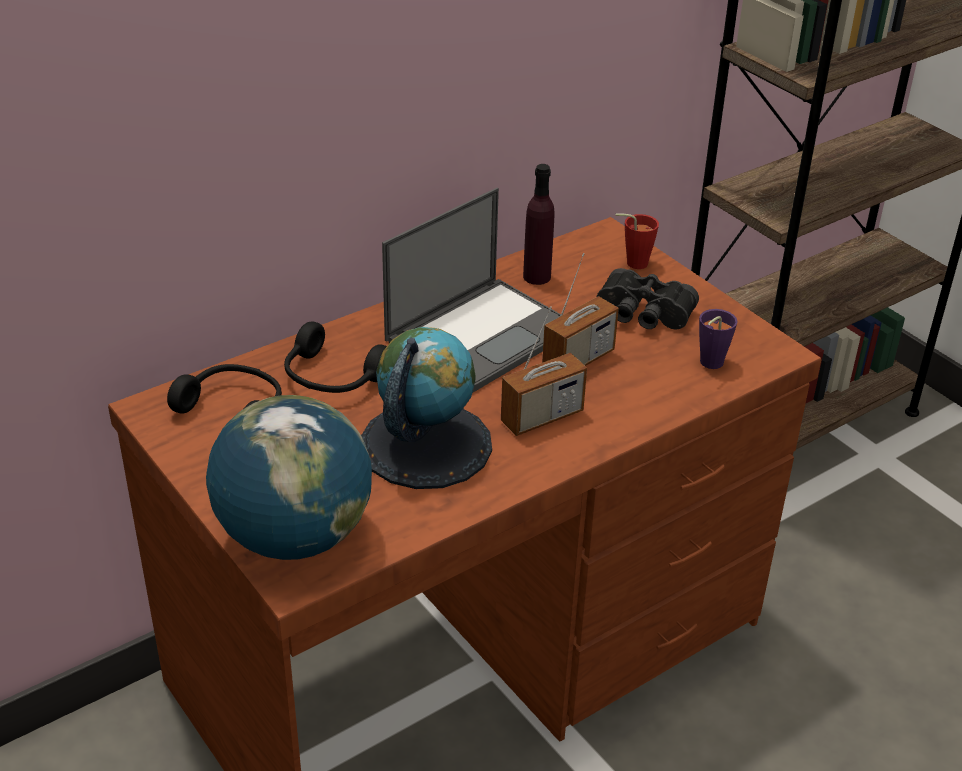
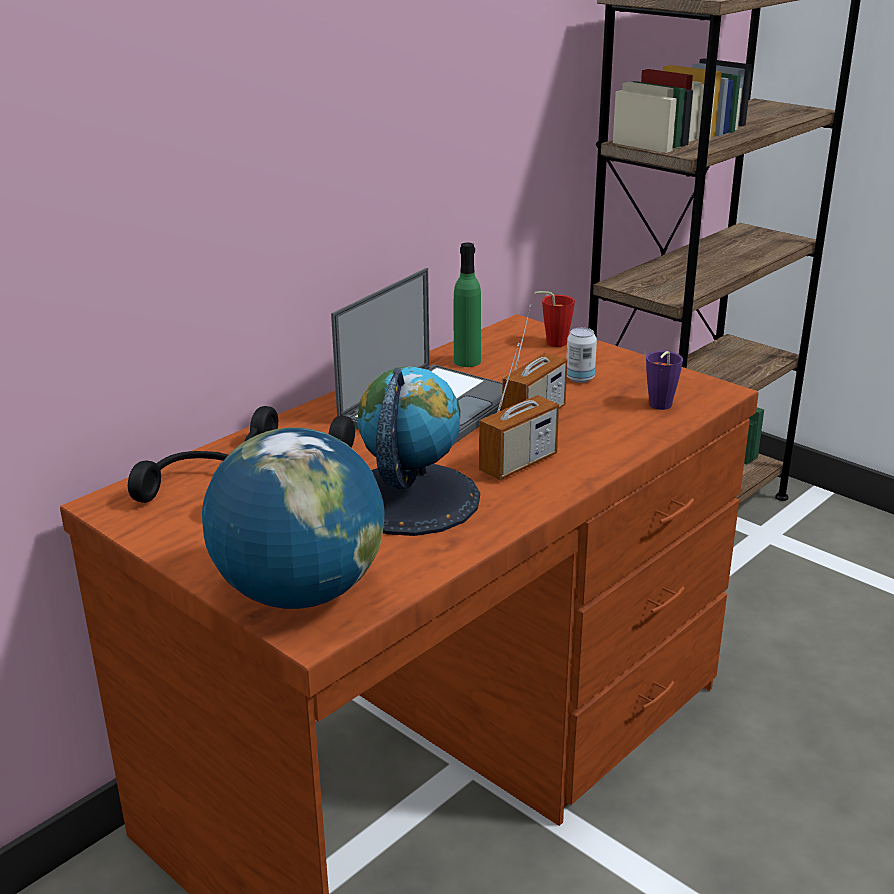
camera: 10 degrees left, 10 degrees down
(536, 277) = (467, 361): purple bottle -> green bottle
(643, 315) = (580, 378): black binoculars -> can

